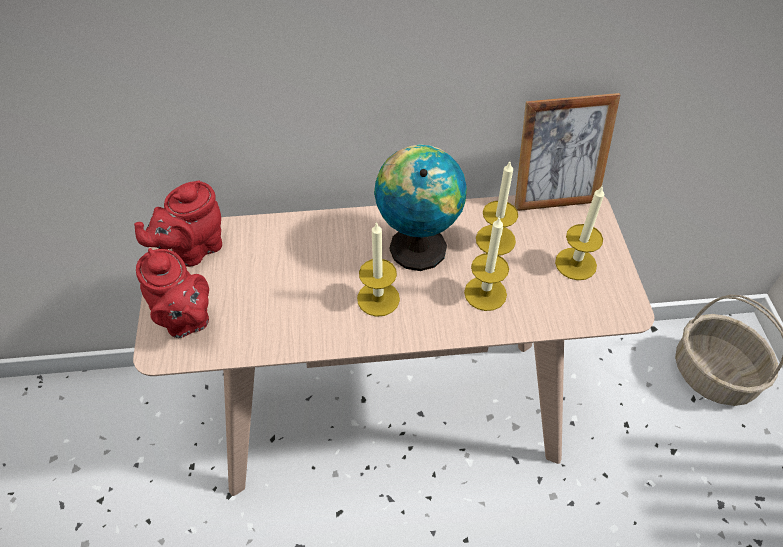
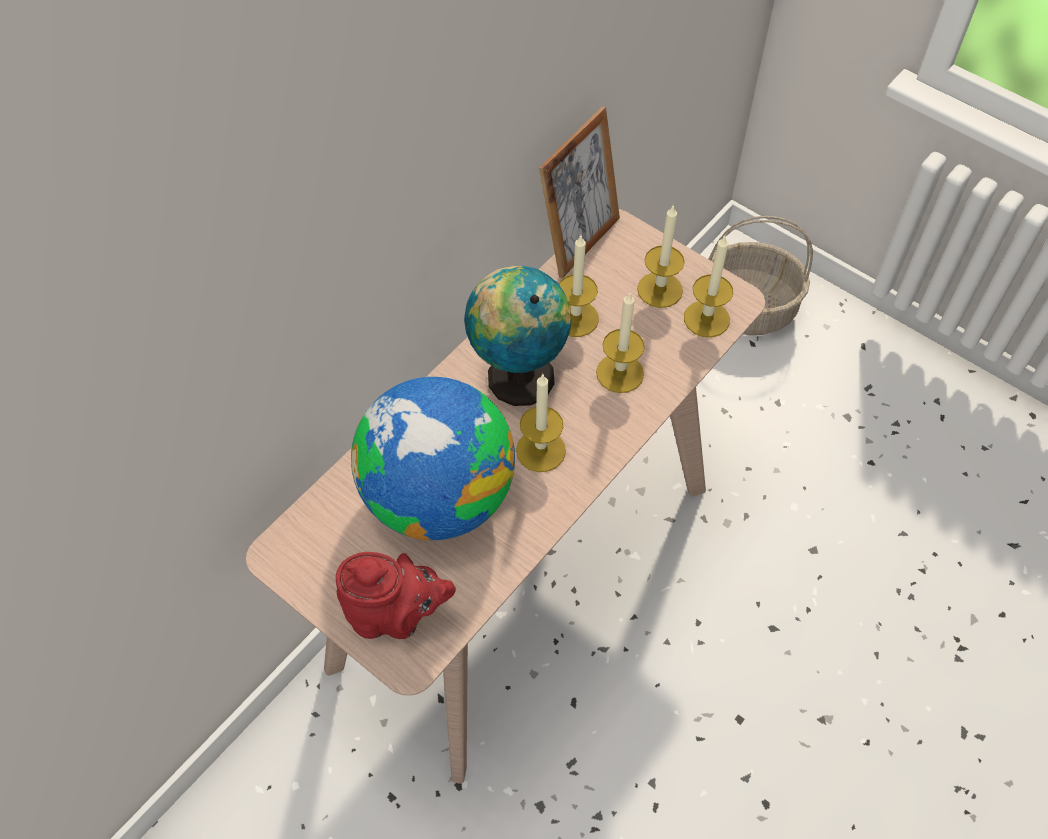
camera: 45 degrees left, 5 degrees up
(193, 249) = (315, 549): red teapot -> none
(288, 275) = (438, 497): none -> globe
(589, 305) = (706, 318): none -> candle

